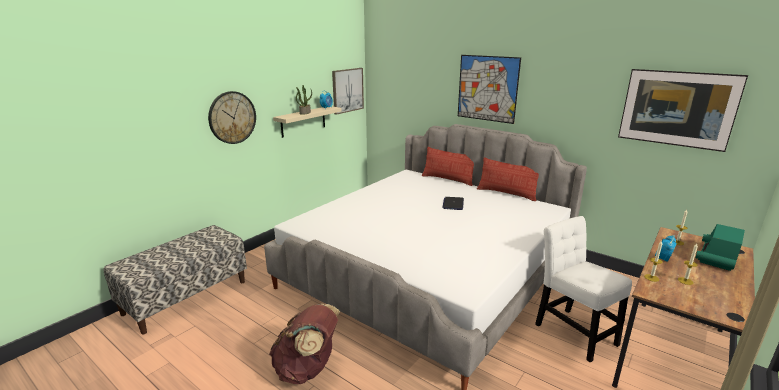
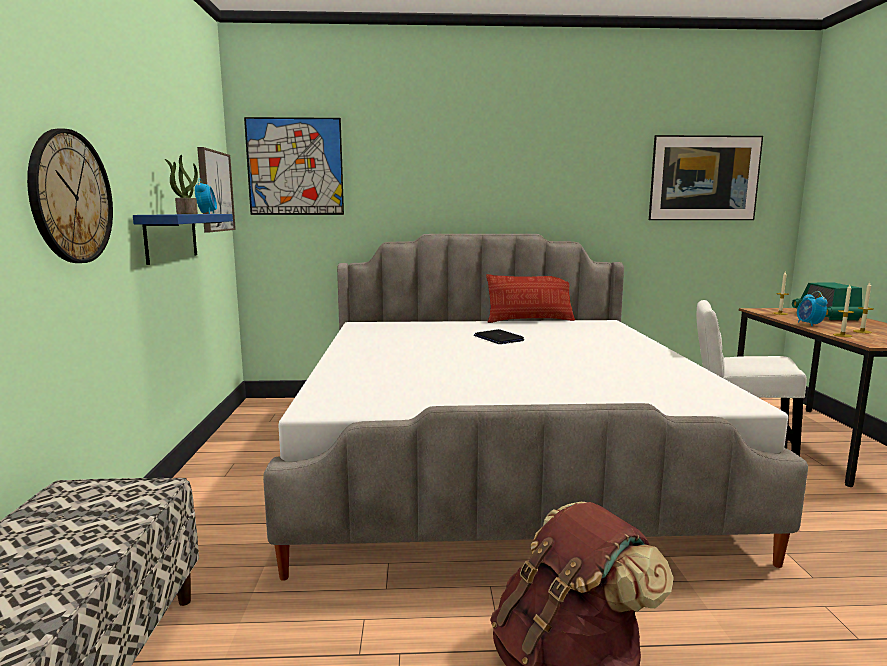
camera: 40 degrees left, 10 degrees down
(303, 121) = (171, 237): beige shelf -> blue shelf
(448, 179) = (431, 321): pillow -> none
(487, 88) = (470, 175): picture -> picture (295, 167)

